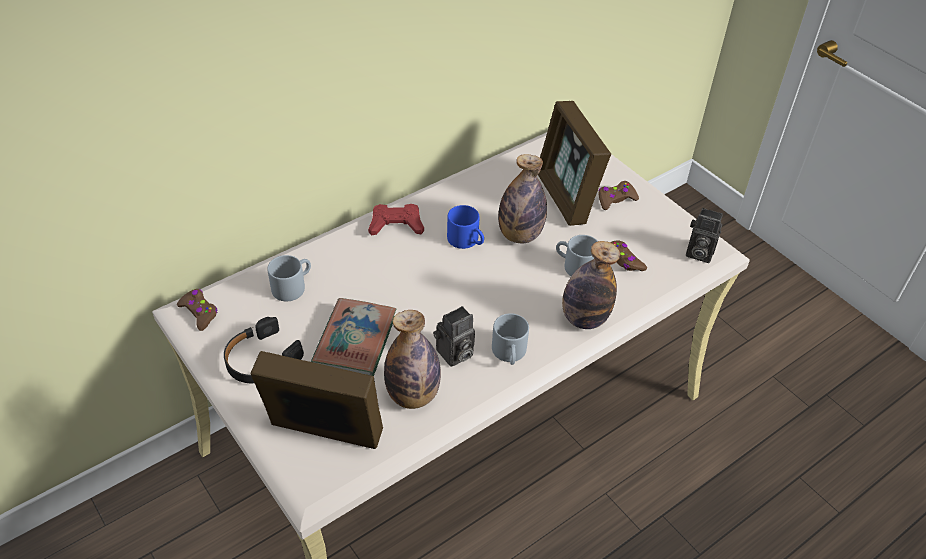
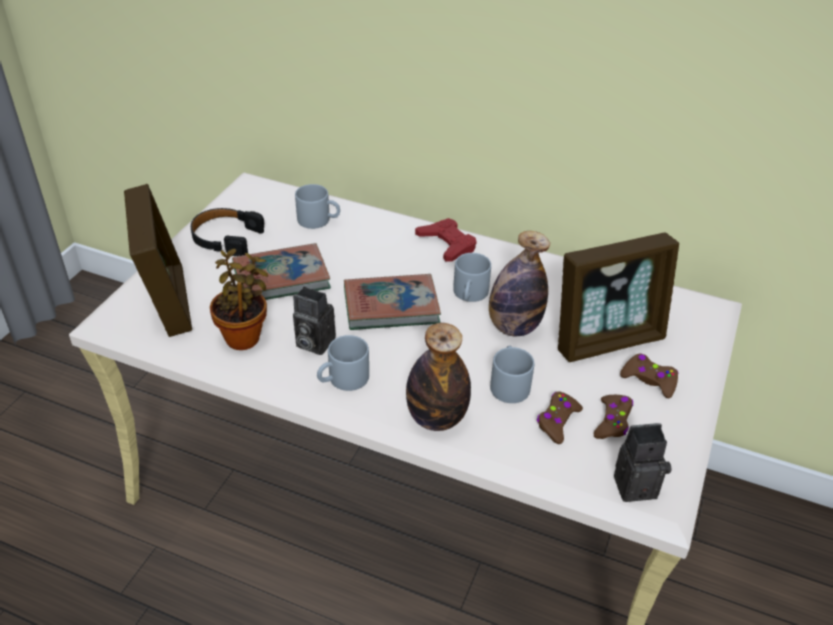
camera: 60 degrees right, 5 degrees down
(199, 312) = (252, 189): brown game controller -> brown game controller (612, 421)
(413, 395) = (244, 336): bottle -> potted plant
(446, 290) = (391, 307): none -> book
(467, 240) = (470, 295): blue mug -> grey mug
(566, 197) = (607, 340): picture frame -> picture frame turned 150 degrees counterclockwise
(697, 253) = (636, 484): camera -> camera turned 90 degrees clockwise

